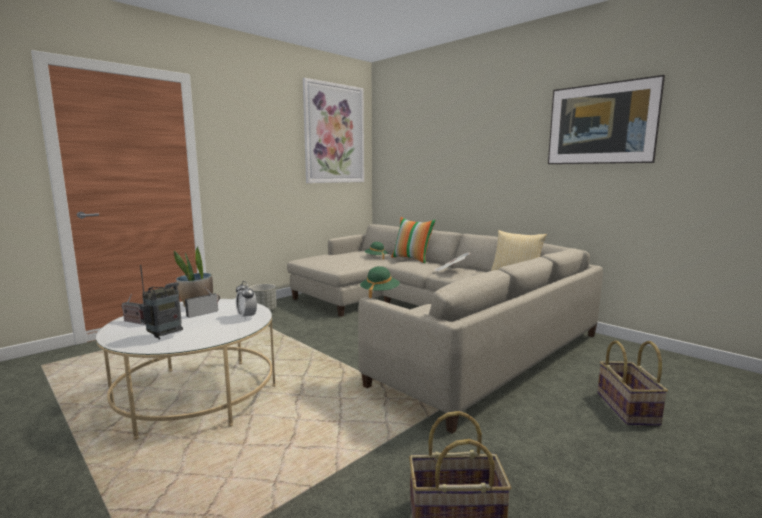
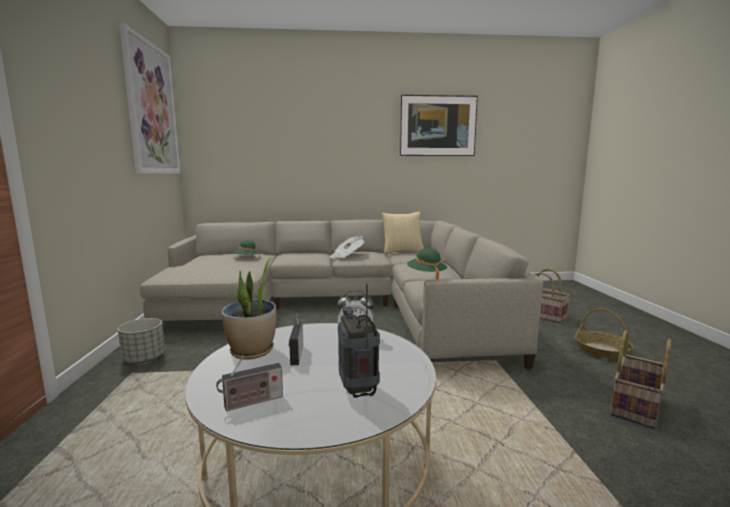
camera: 50 degrees left, 0 degrees up
(412, 259) = (283, 253): pillow -> none
(592, 471) = (602, 350): none -> basket

